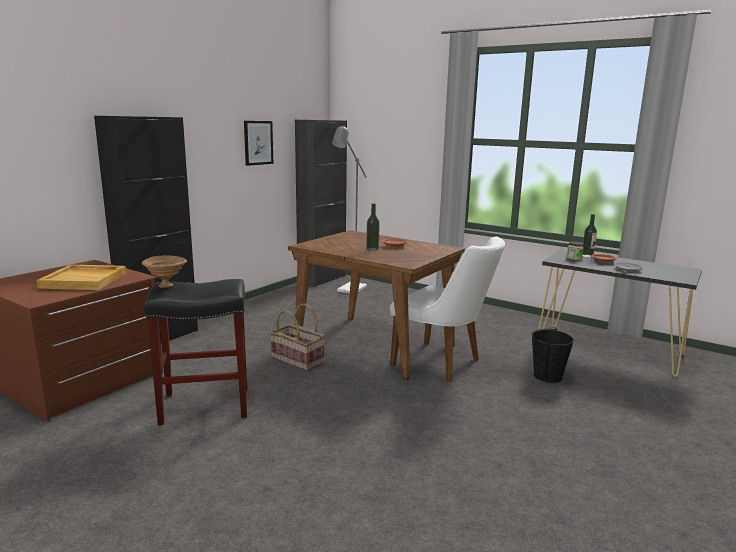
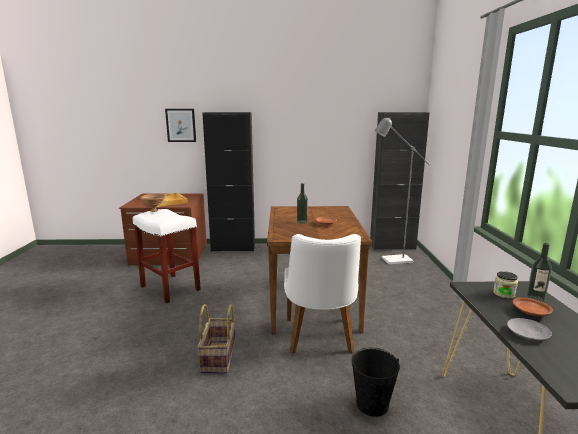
camera: 55 degrees right, 0 degrees up
(207, 405) = (171, 288): black stool -> white stool
(258, 142) = (337, 130): picture -> picture (181, 125)
(298, 360) = (252, 288): basket -> basket (219, 357)

